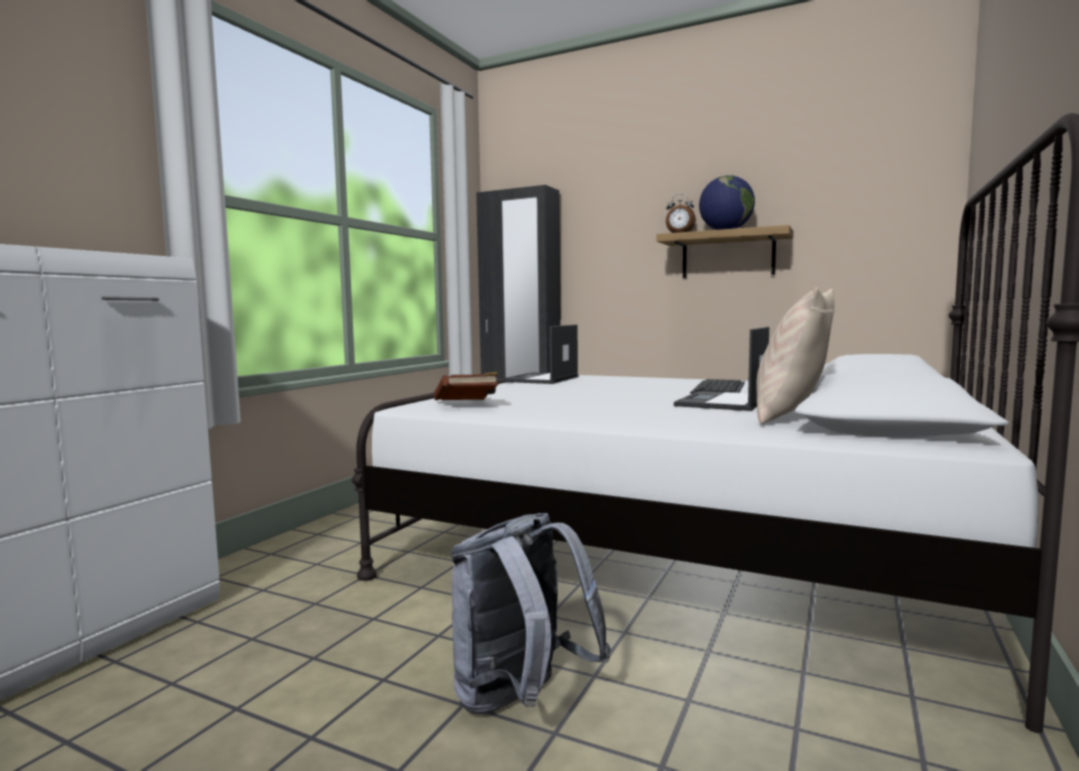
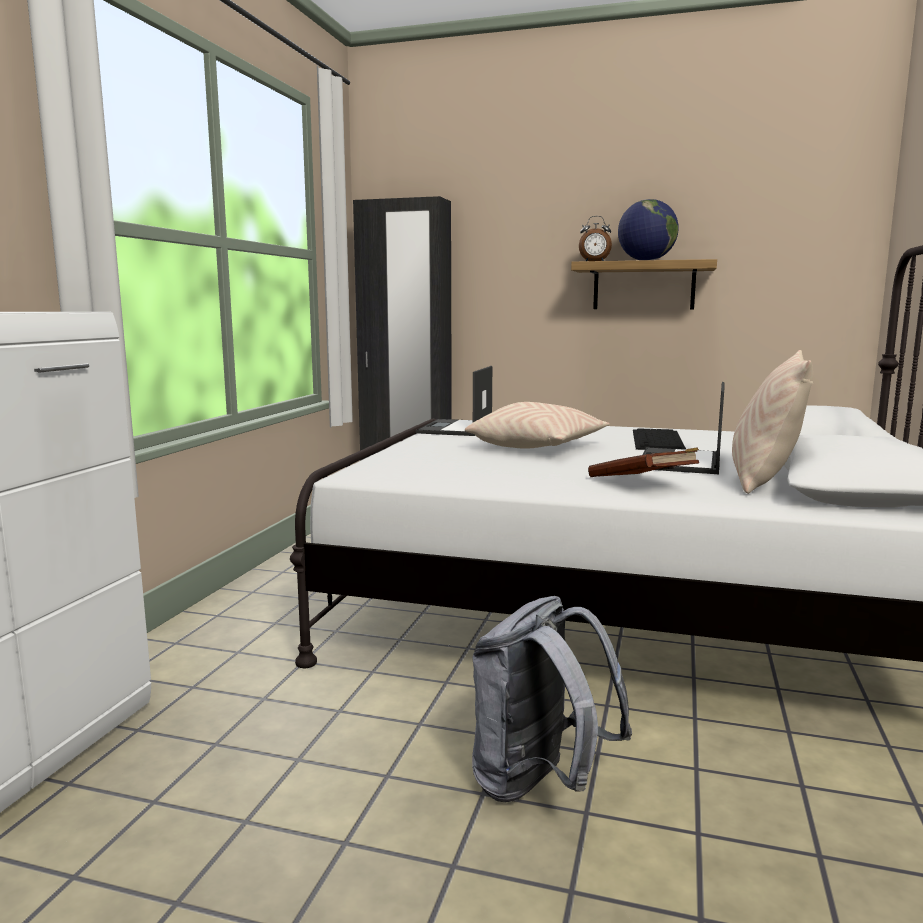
camera: 10 degrees left, 5 degrees up
(467, 405) = (414, 471): brown book -> brown book (642, 484)
(598, 391) = (537, 447): none -> beige pillow

